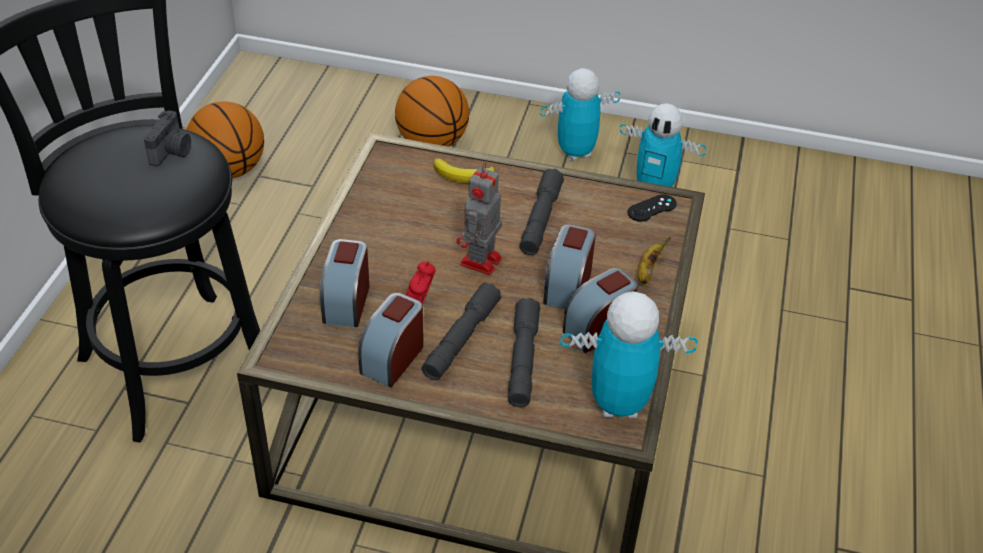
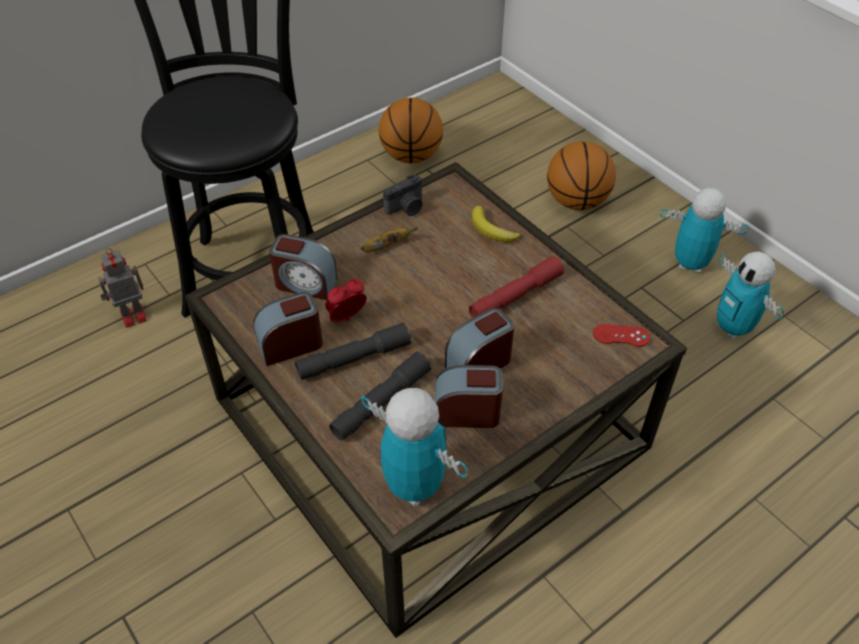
camera: 40 degrees right, 5 degrees up
(172, 152) = (254, 109): camera -> camera (406, 208)
(346, 302) = (305, 284): alarm clock -> alarm clock turned 120 degrees counterclockwise
(480, 262) = (431, 306): toy robot -> toy robot (131, 316)
(540, 219) = (515, 296): grey flashlight -> red flashlight
(648, 271) = (560, 388): banana -> banana (386, 246)
(652, 208) = (621, 336): black game controller -> red game controller

